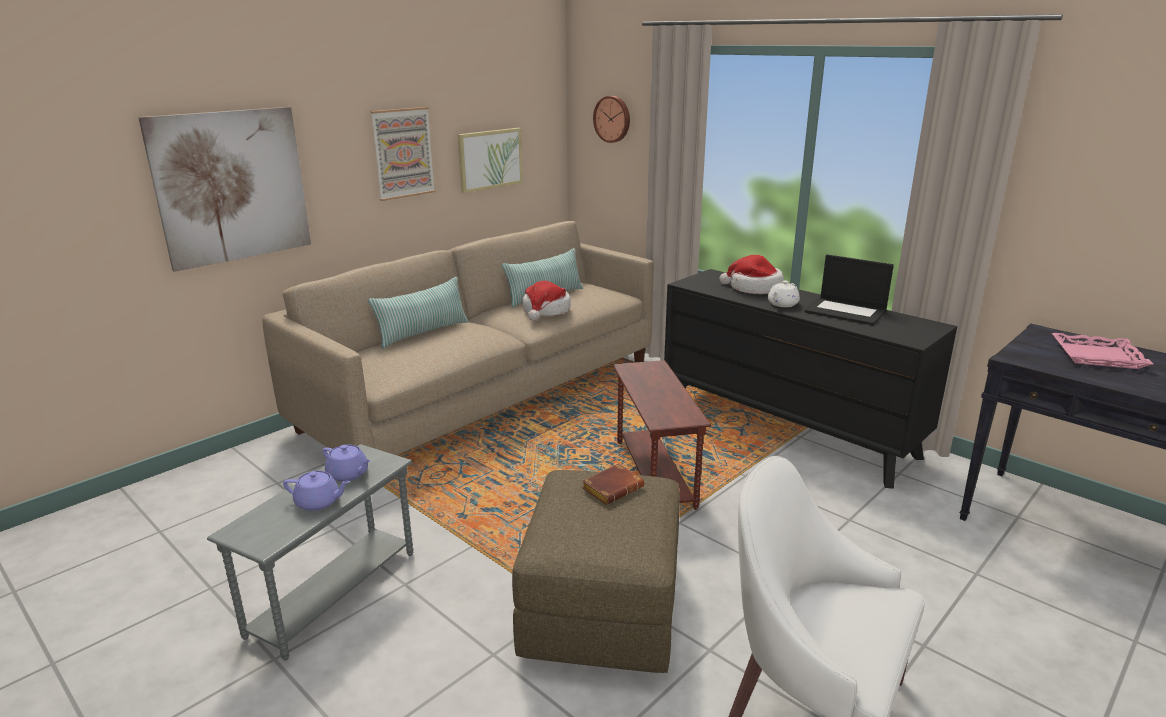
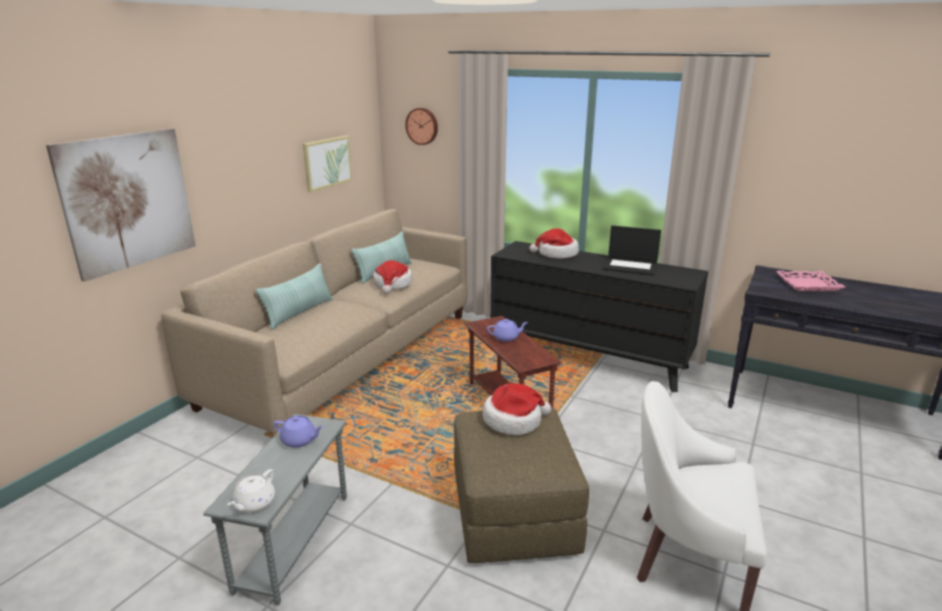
camera: 15 degrees left, 0 degrees up
(319, 502) = (287, 468): purple teapot -> purple teapot (506, 337)
(403, 153) = (262, 162): picture -> none
(612, 488) = (514, 420): brown book -> hat
(782, 304) = (583, 265): white teapot -> white teapot (254, 504)

